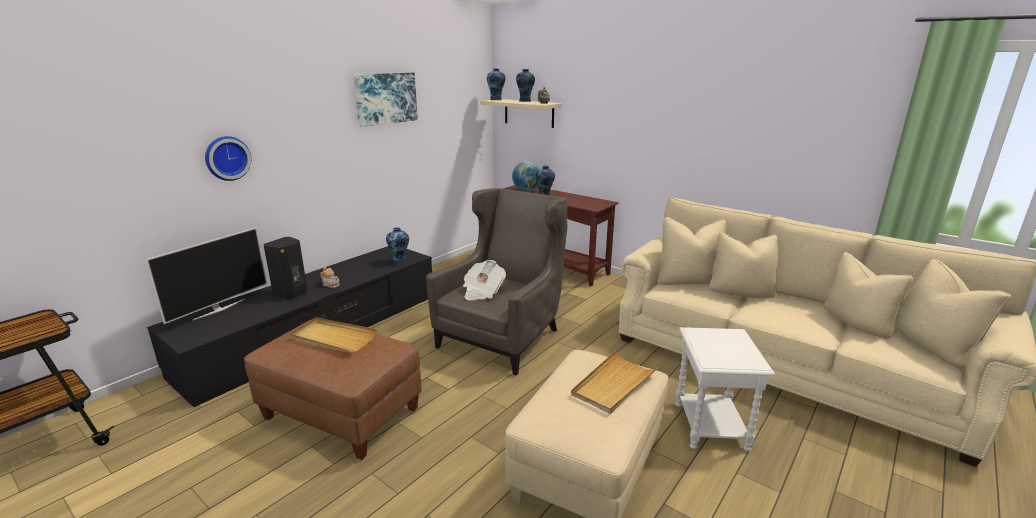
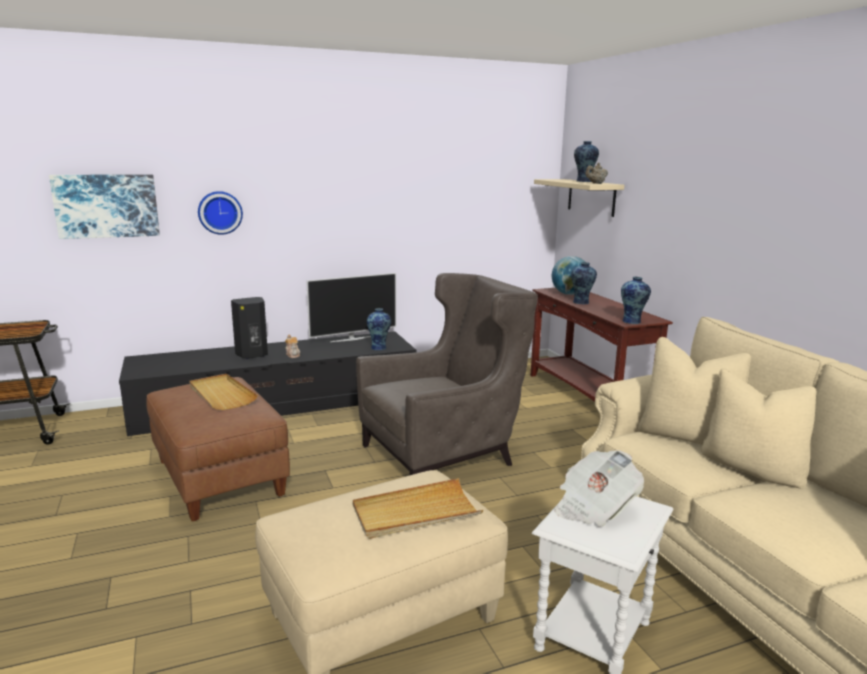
camera: 30 degrees right, 5 degrees down
(218, 309) = (185, 355): television -> television (352, 338)
(385, 98) = (404, 168): picture -> picture (107, 205)
(482, 292) = (411, 389): newspaper -> newspaper (594, 507)
(496, 99) = (555, 179): vase -> vase (632, 321)

